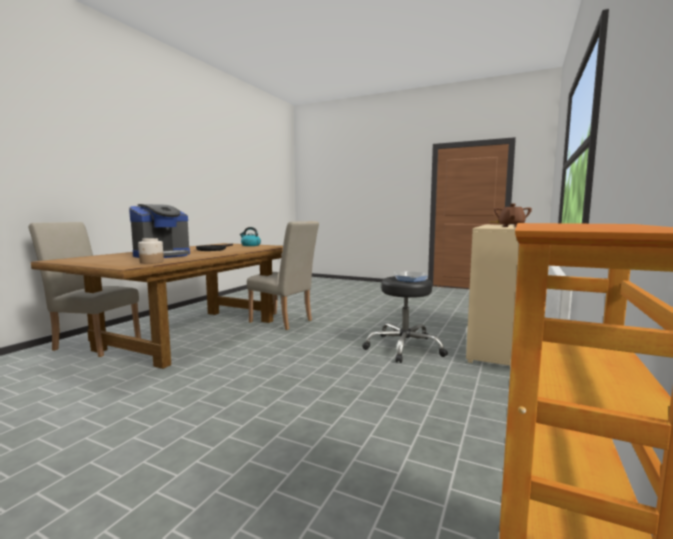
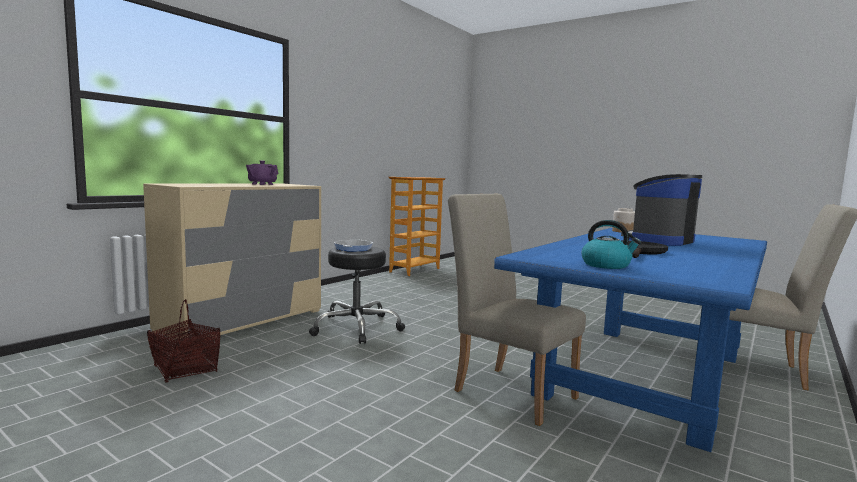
camera: 170 degrees left, 0 degrees up
(193, 334) = (644, 375): brown dining table -> blue dining table
(450, 316) = (185, 370): none -> basket
(511, 226) = (262, 184): brown teapot -> purple teapot

